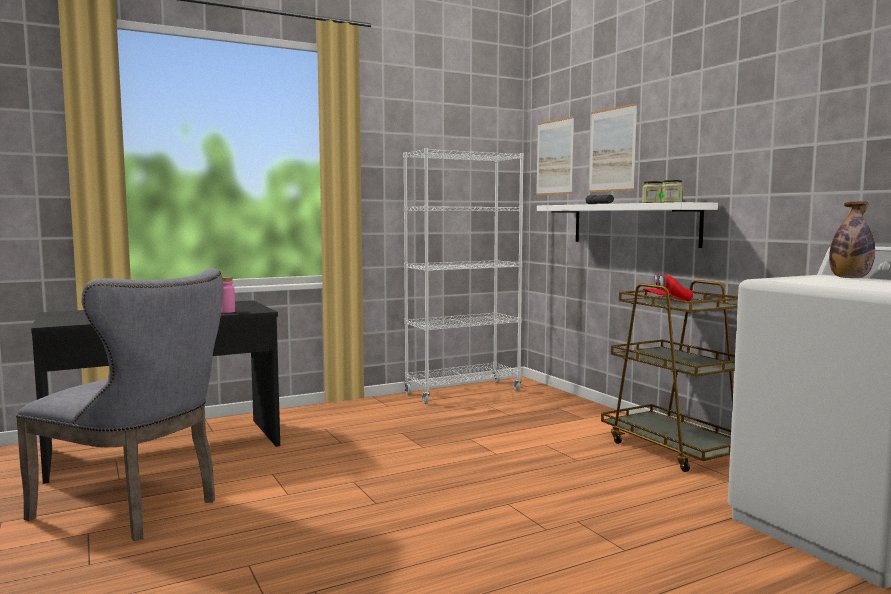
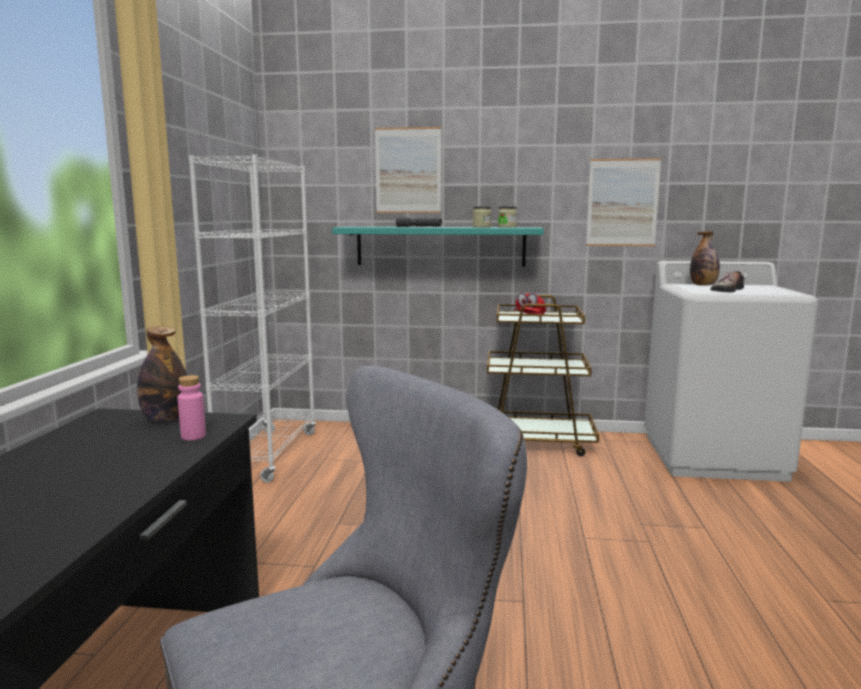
camera: 55 degrees left, 5 degrees up
(248, 306) = (165, 419): none -> bottle
(554, 157) = (315, 172): picture -> picture (622, 202)
(633, 224) = (440, 246): white shelf -> turquoise shelf
(824, 282) = (726, 290): none -> shoe

